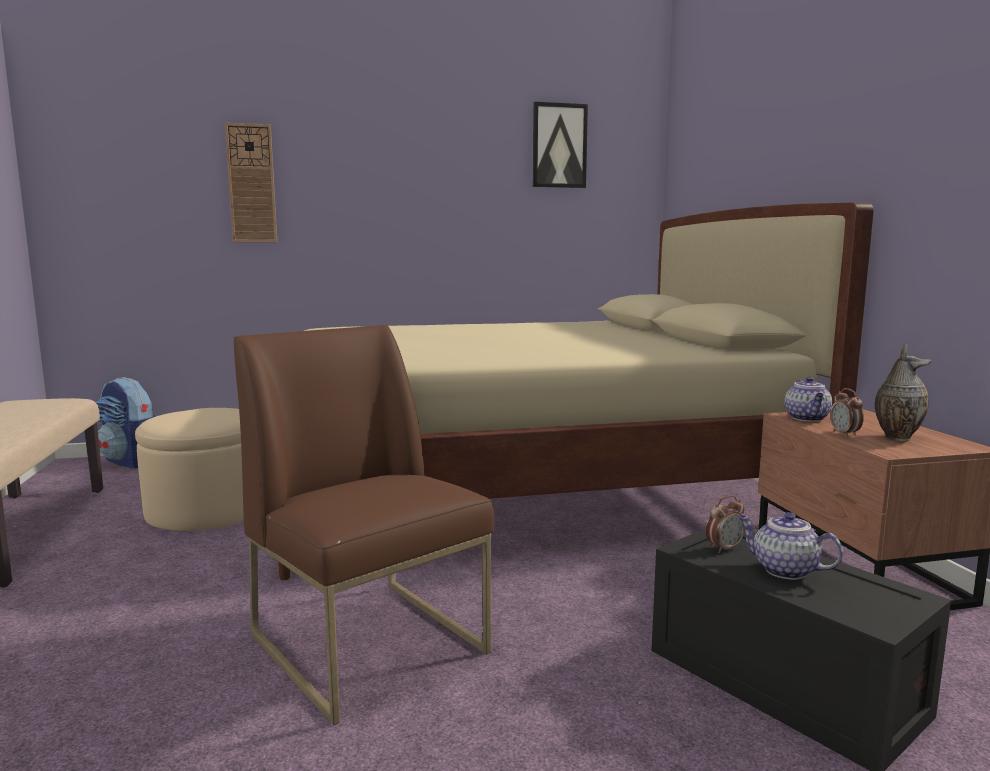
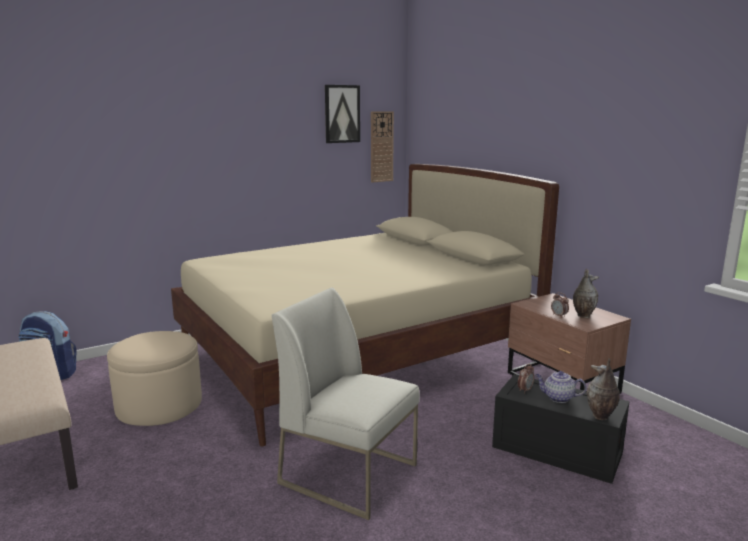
camera: 20 degrees left, 5 degrees up
(251, 184) = (128, 152): wall clock -> wall clock (381, 147)
(371, 643) = (350, 473): brown chair -> white chair
(807, 418) = (534, 305): teapot -> none
(861, 616) = (600, 416): none -> vase

